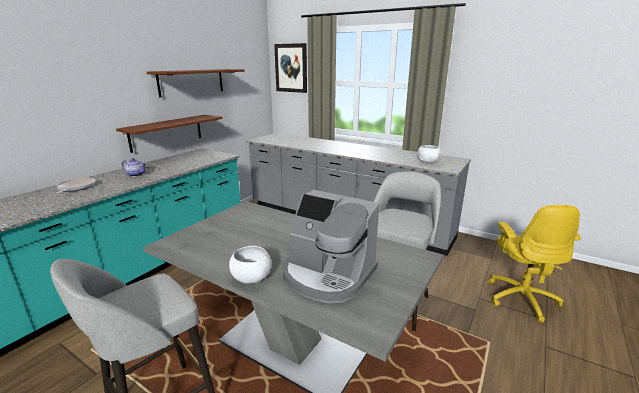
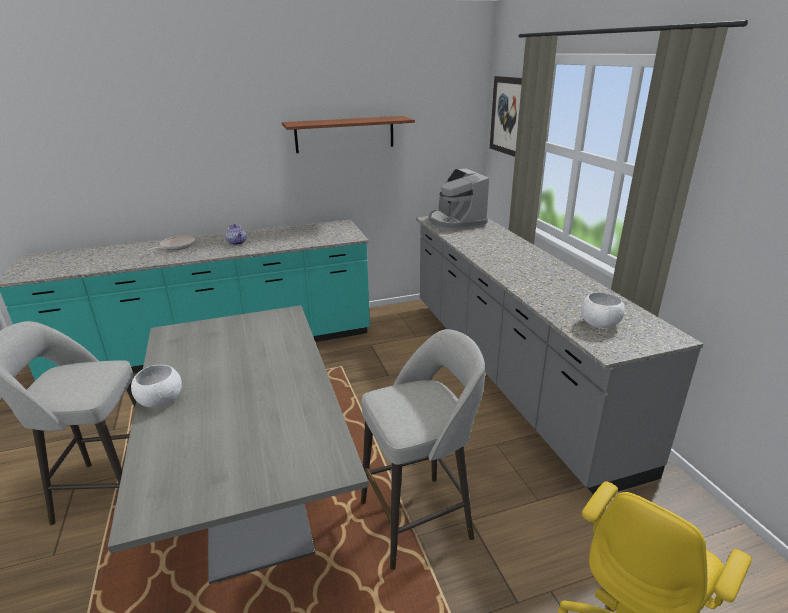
camera: 40 degrees right, 5 degrees up
(166, 132) = (302, 196): brown shelf -> none
(327, 275) = (213, 433): coffee machine -> coffee machine (455, 222)

